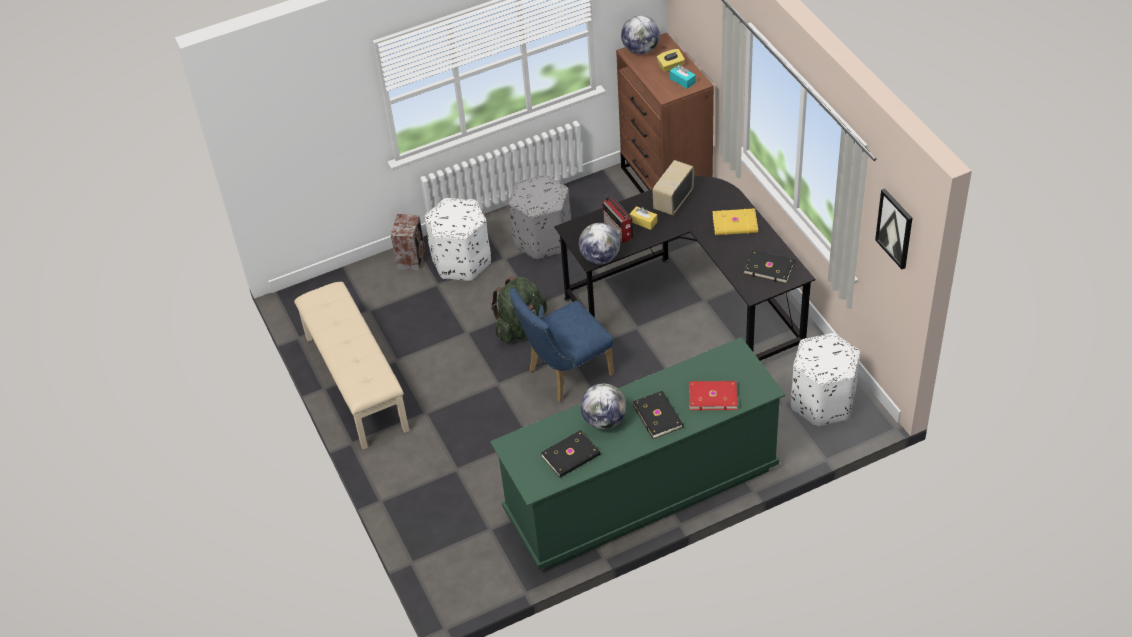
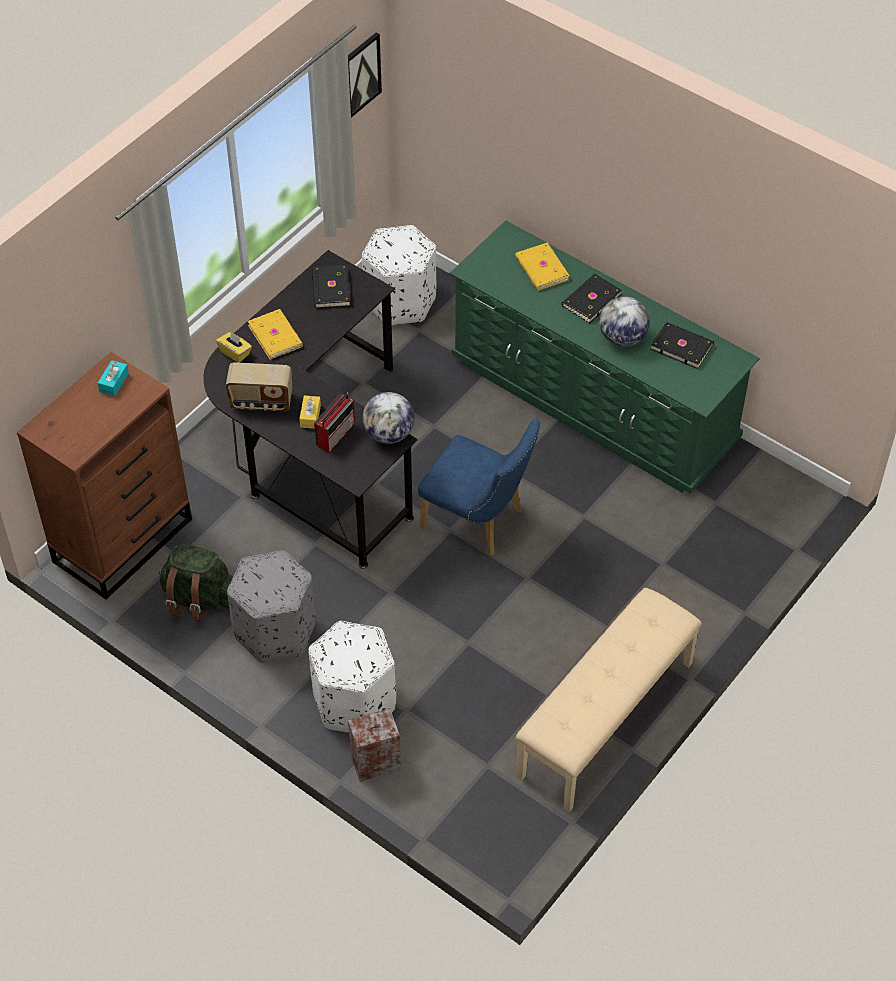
camera: 120 degrees left, 5 degrees up
(521, 327) = (431, 591): green backpack -> green backpack (199, 599)
(640, 50) = (65, 445): globe -> none
(670, 67) = (89, 403): yellow tissue box -> yellow tissue box (235, 353)
(712, 396) = (541, 269): red book -> yellow book

